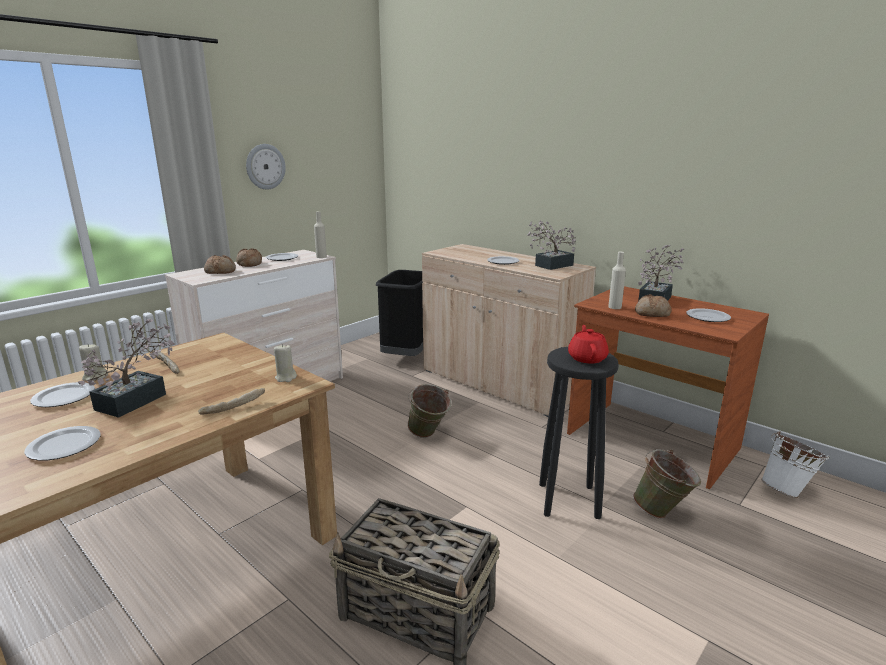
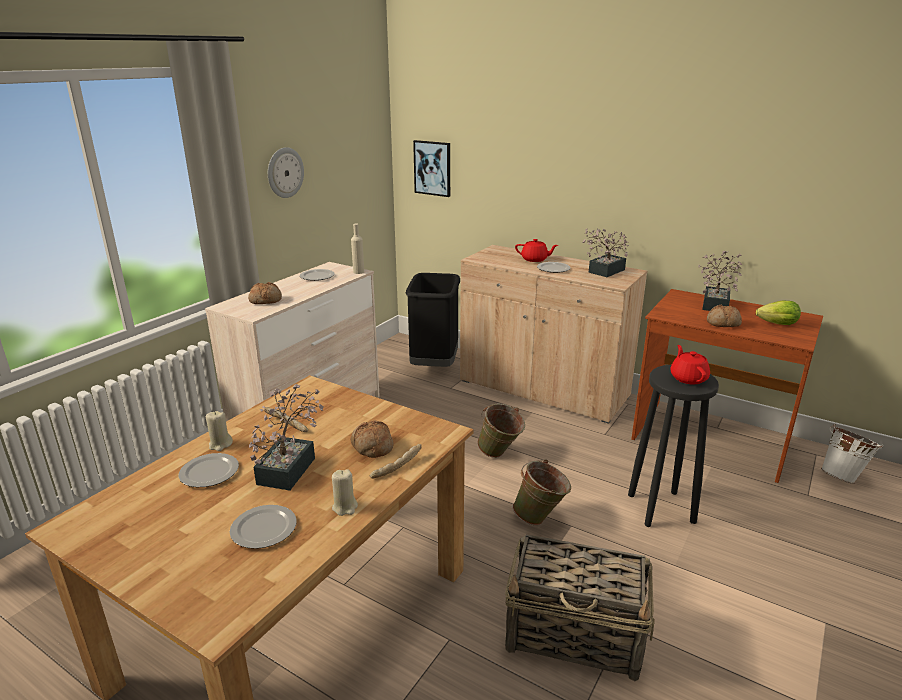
camera: 10 degrees left, 5 degrees up
(249, 264) = (287, 287): bread -> bread (372, 447)
(286, 378) = (421, 427): beige candle -> beige candle (345, 507)
(415, 174) = (433, 168): none -> picture
(491, 255) = (535, 259): none -> red teapot
(614, 307) = (685, 317): beige bottle -> none
(663, 512) = (747, 510): green bucket -> green bucket (540, 518)
(708, 317) = (774, 324): plate -> lettuce

